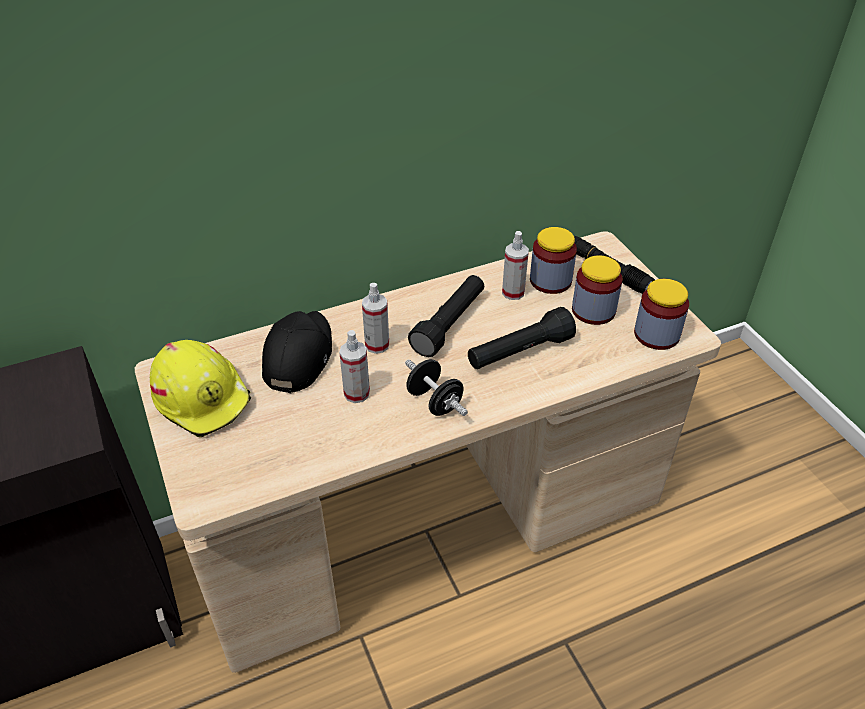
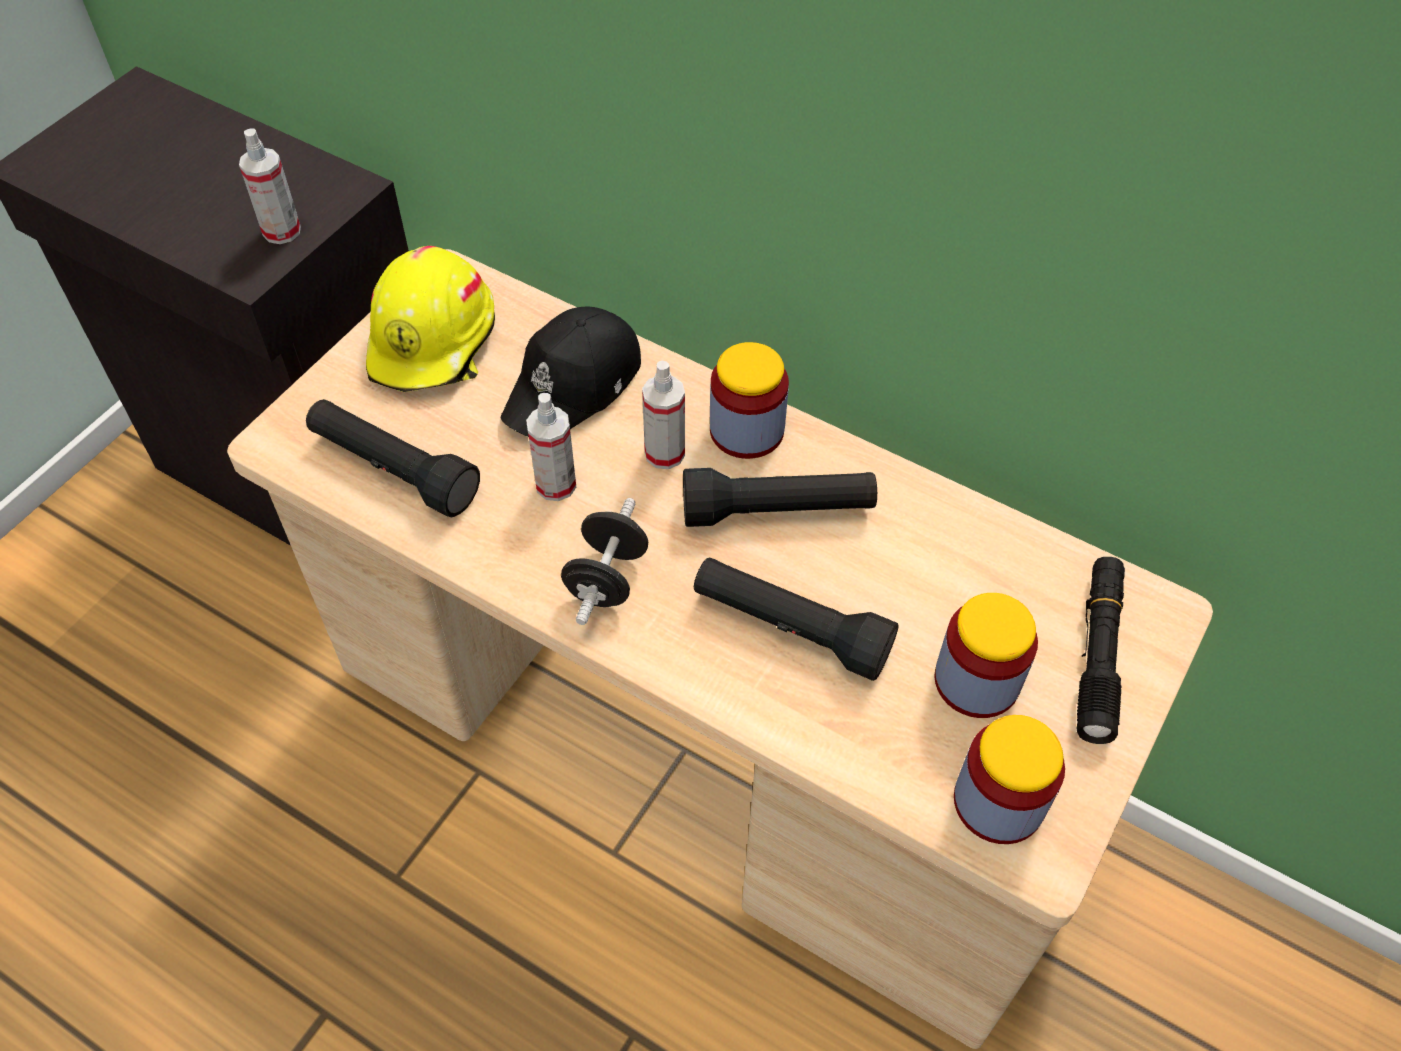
camera: 55 degrees right, 10 degrees up
(279, 455) = (393, 470): none -> black flashlight
(298, 356) = (574, 385): black cap -> black cap turned 150 degrees clockwise
(513, 292) = (920, 551): spray bottle -> spray bottle (282, 231)
(550, 280) = (995, 586): jar -> jar (746, 430)

